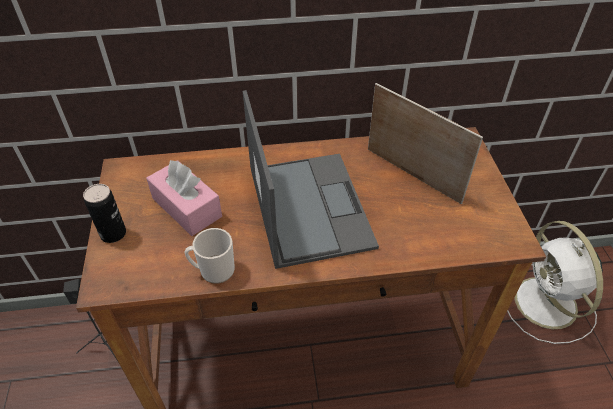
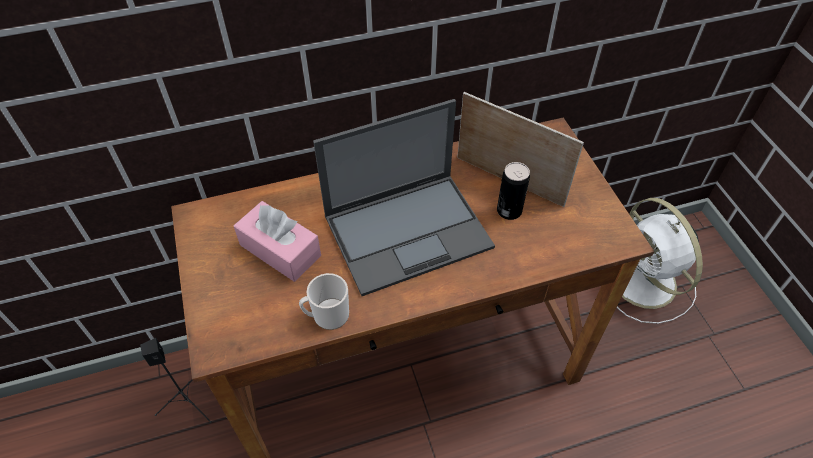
camera: 10 degrees left, 5 degrees up
(113, 234) = (208, 291): can -> can (509, 211)
(308, 206) = (409, 231): laptop -> laptop turned 90 degrees clockwise

